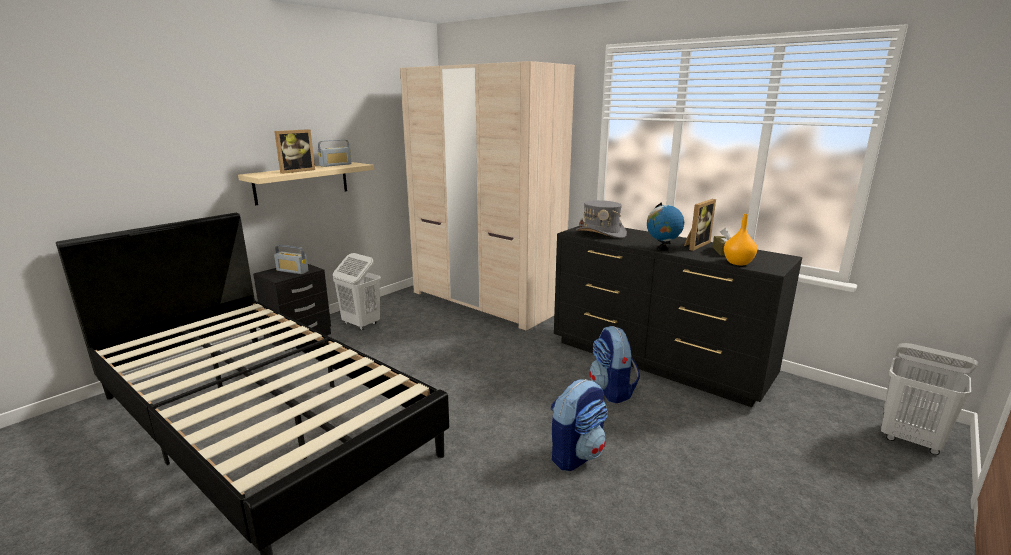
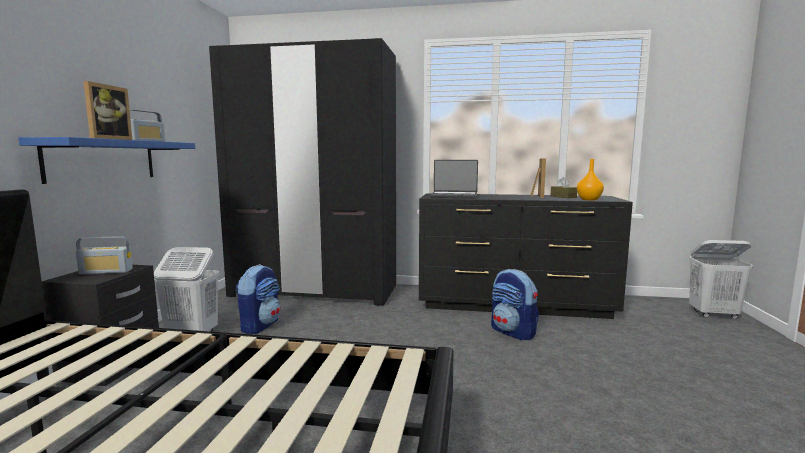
camera: 30 degrees left, 10 degrees down
(302, 182) = (103, 160): beige shelf -> blue shelf
(485, 301) = (314, 291): beige wardrobe -> black wardrobe
(576, 454) = (556, 387): backpack -> backpack (260, 326)
(601, 233) = (454, 196): grey hat -> laptop
(662, 248) = (522, 198): globe -> none

